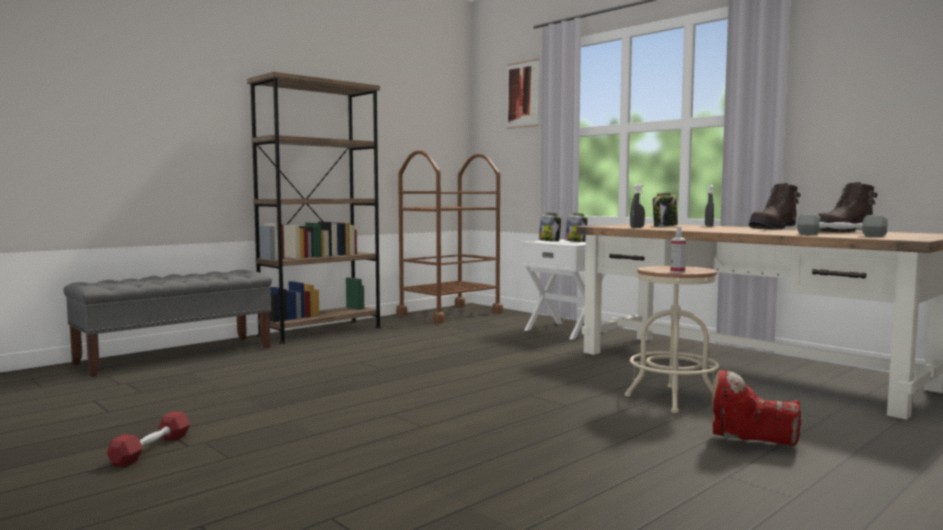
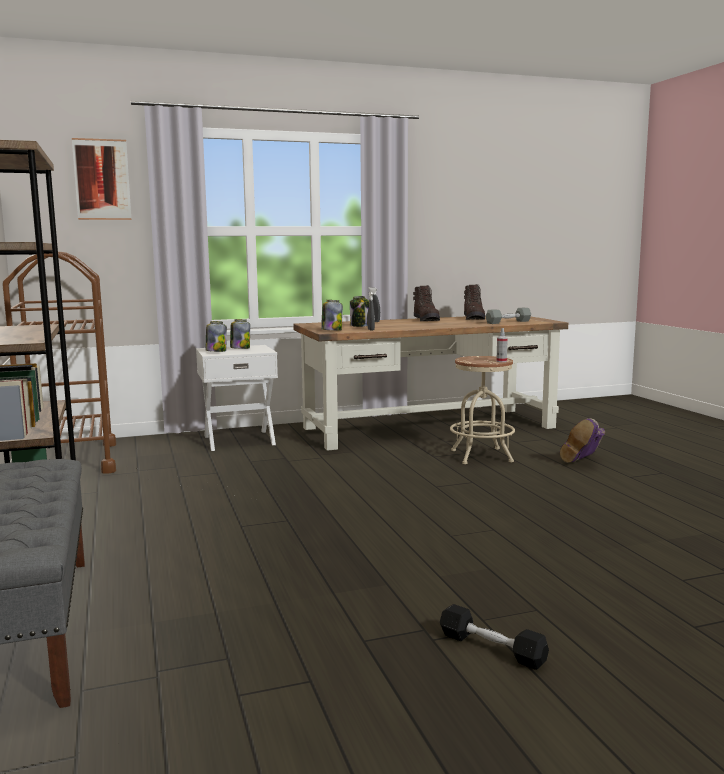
camera: 65 degrees left, 5 degrees up
(151, 449) = (492, 648): red dumbbell -> black dumbbell
(607, 226) = (331, 330): none -> jar
(749, 445) = (583, 462): red boot -> purple boot

